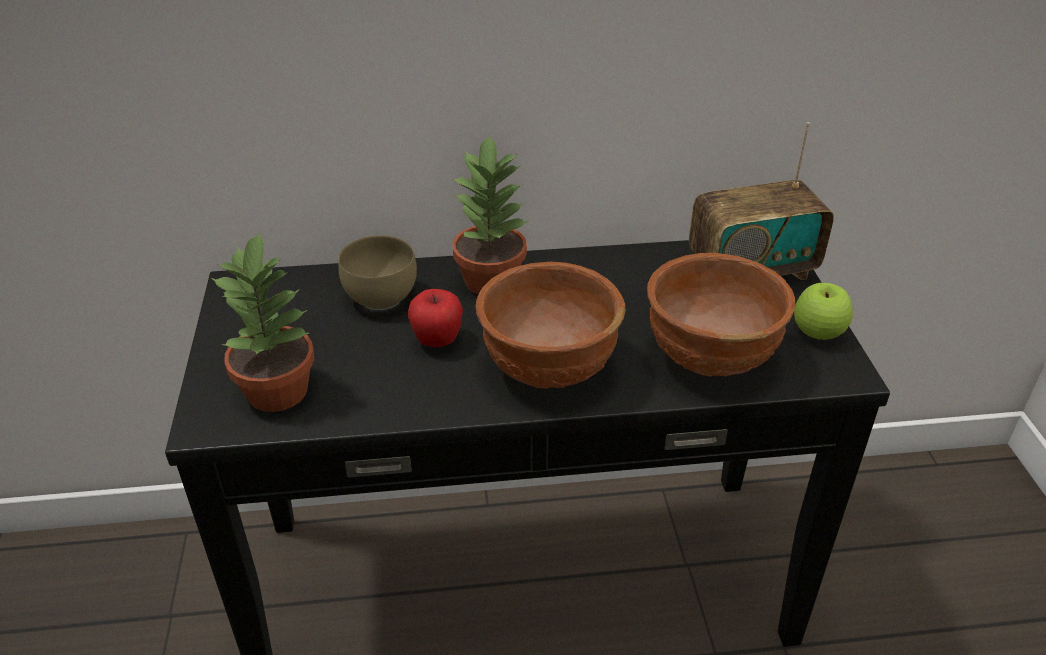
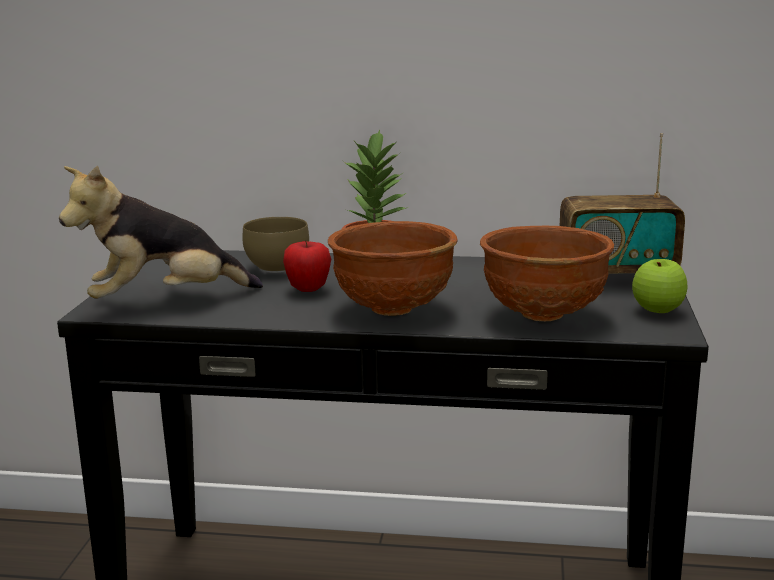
camera: 15 degrees right, 20 degrees down
(279, 391) = (164, 302): potted plant -> plush toy

